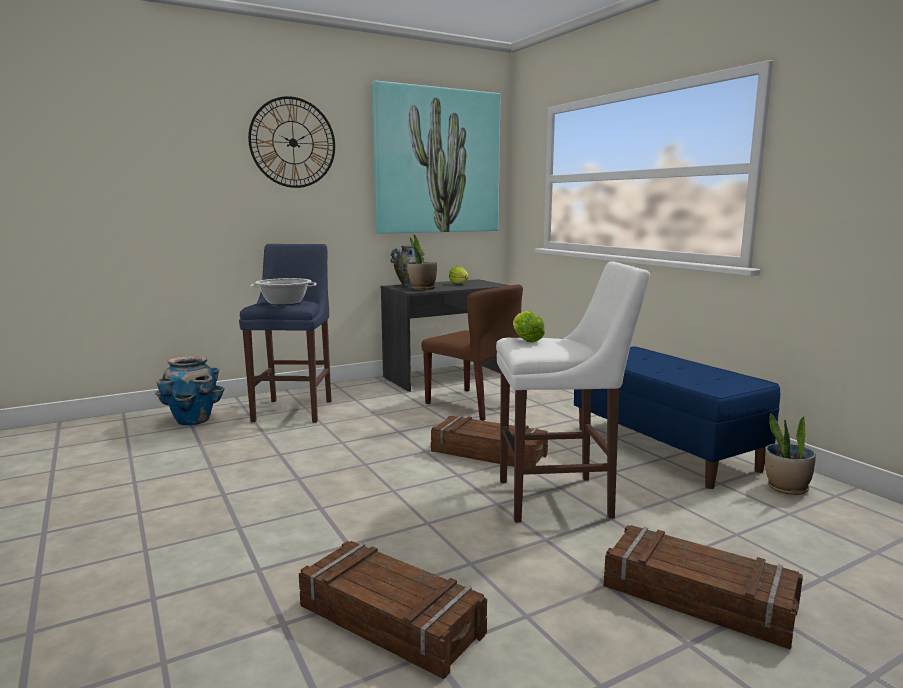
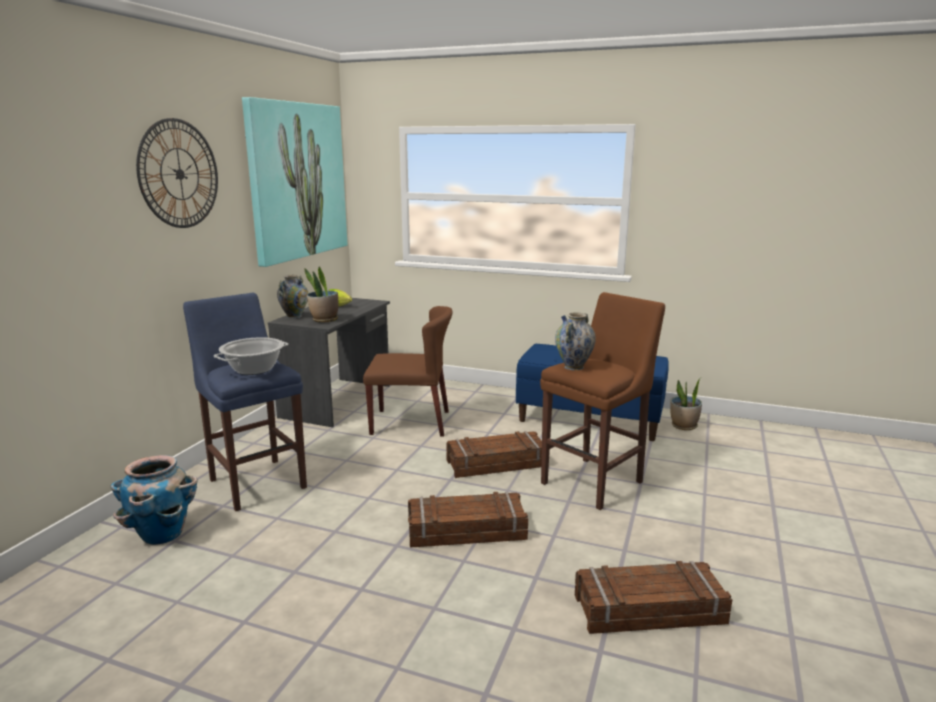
camera: 40 degrees left, 5 degrees up
(525, 340) = (573, 367): lettuce -> vase
(560, 498) = (595, 481): white stool -> brown stool
(697, 599) = (746, 513): crate -> crate (466, 531)

